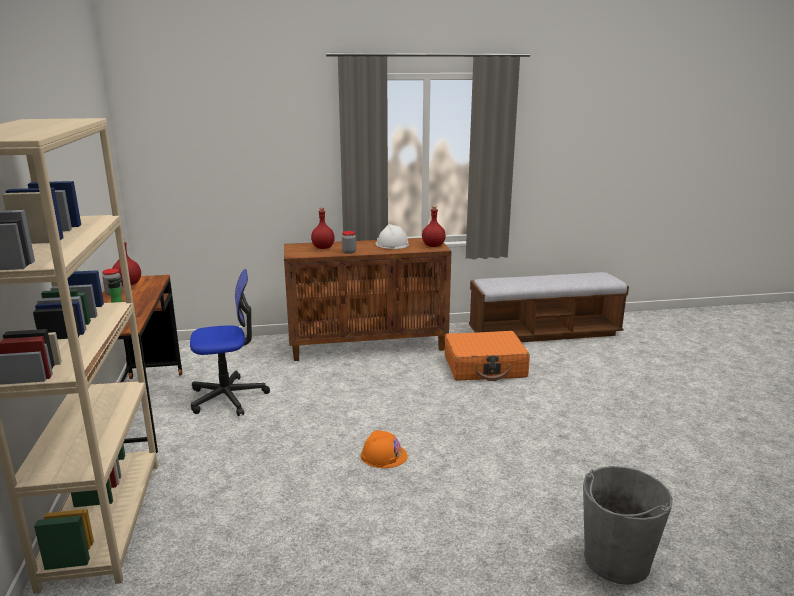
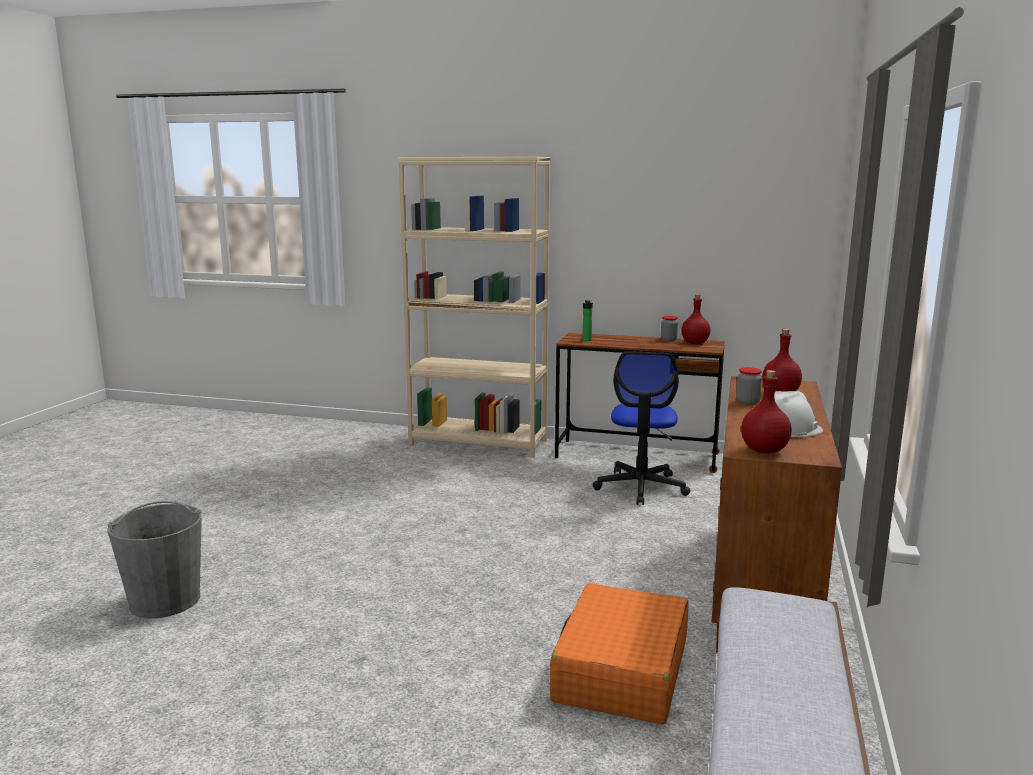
camera: 115 degrees right, 5 degrees down
(383, 455) = (451, 537): orange hard hat -> none

